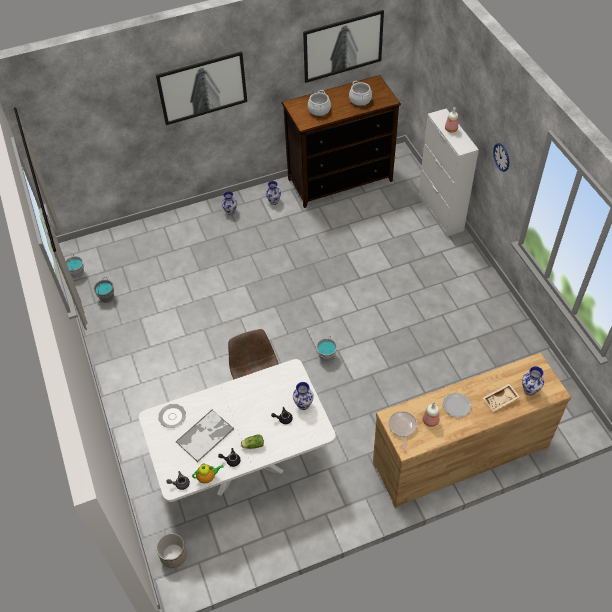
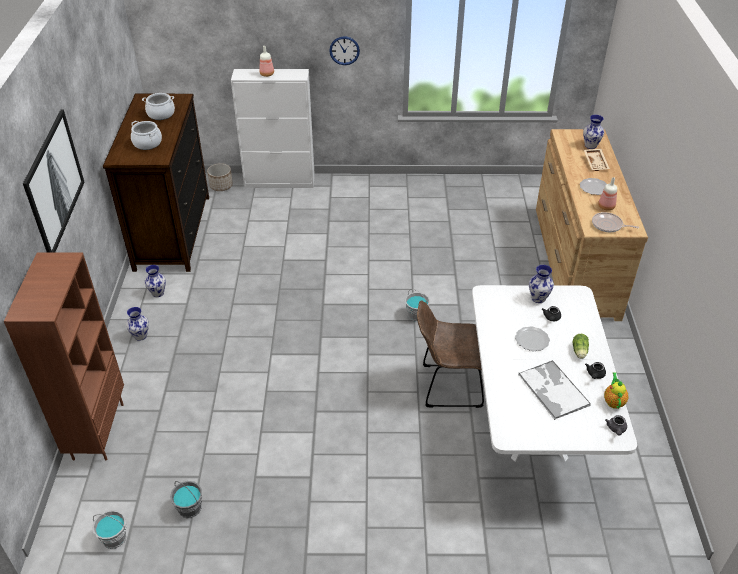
camera: 70 degrees left, 10 degrees down
(146, 229) = (97, 430): none -> brown bookcase
(172, 416) = (514, 414): plate -> plate (532, 339)
(174, 555) = (638, 526): planter -> planter (221, 186)
(342, 45) = (107, 67): picture -> none

